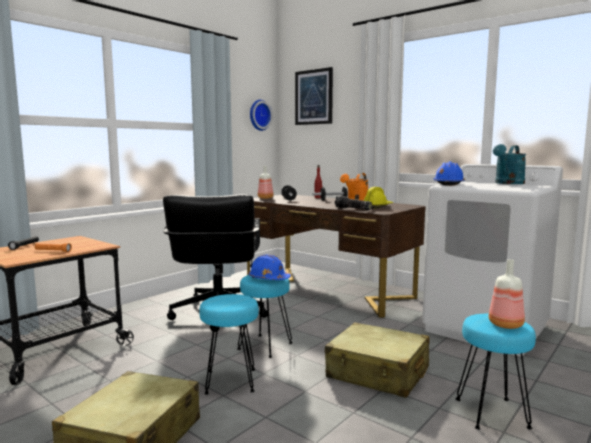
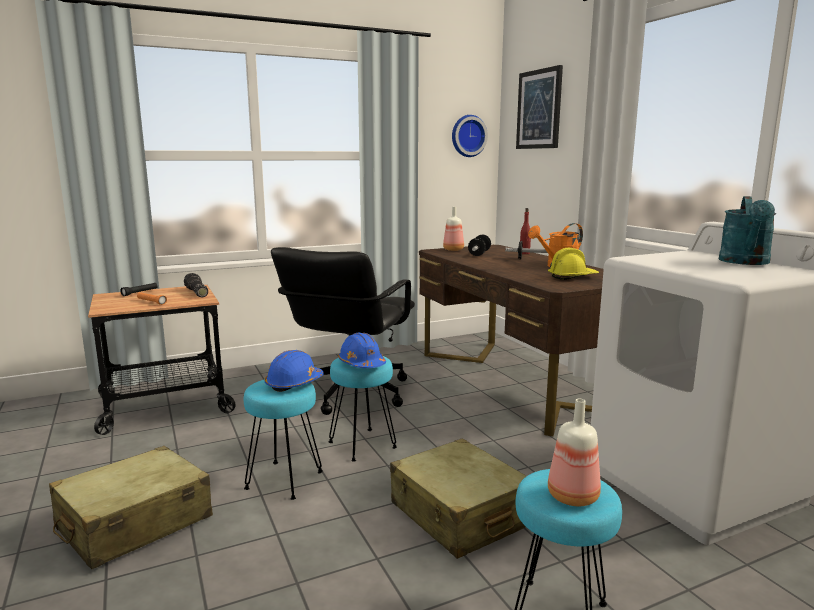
camera: 25 degrees right, 5 degrees up
(352, 209) = (527, 278): flashlight -> flashlight (196, 293)
(448, 184) = (644, 256): blue hard hat -> blue hard hat (294, 383)
(508, 183) = (745, 262): turquoise watering can -> turquoise watering can turned 45 degrees counterclockwise

